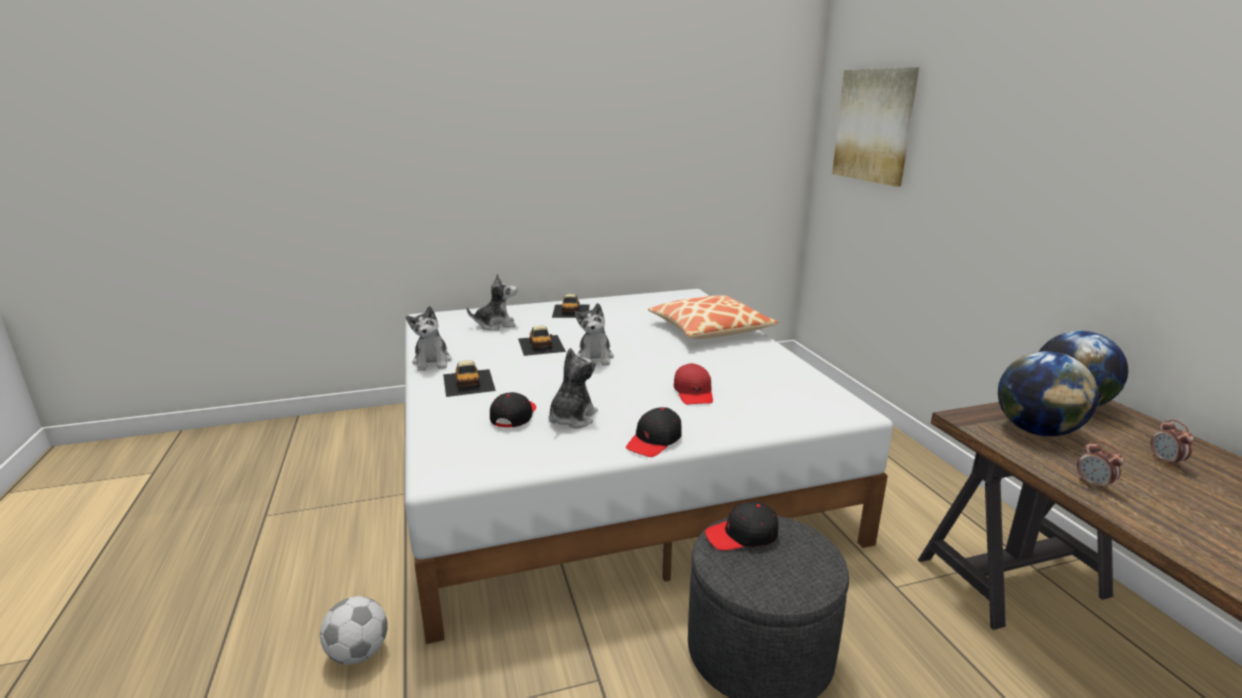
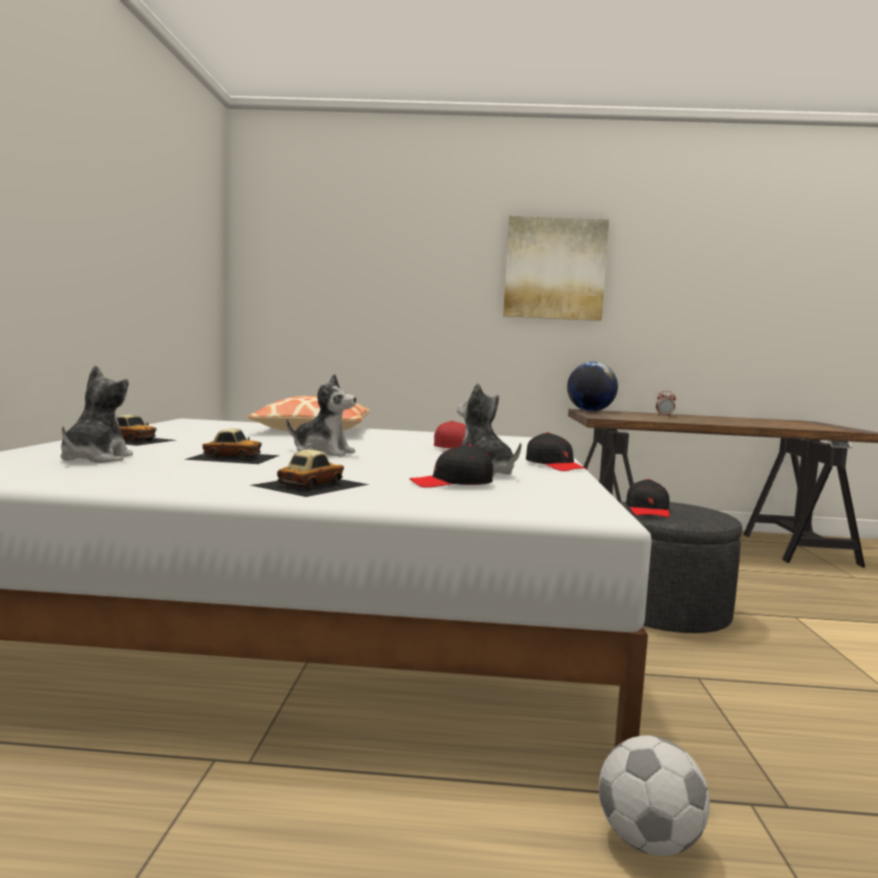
camera: 70 degrees left, 15 degrees down
(432, 362) = (183, 488): plush toy -> none
(469, 382) = (310, 484): toy car -> toy car turned 60 degrees counterclockwise
(513, 416) = (452, 483): black cap -> black cap turned 45 degrees counterclockwise
(874, 125) = (322, 245): picture -> picture (554, 269)
(1036, 431) = (623, 416): globe -> none
(1093, 484) = (689, 421): alarm clock -> none

